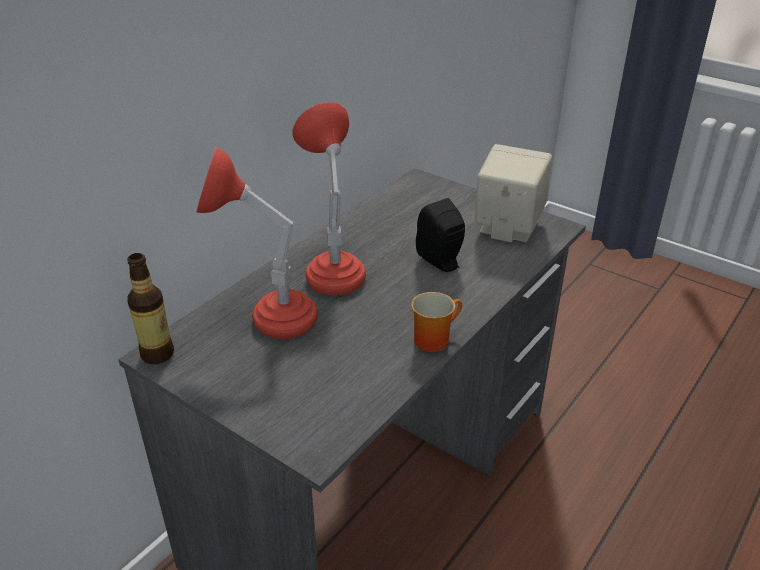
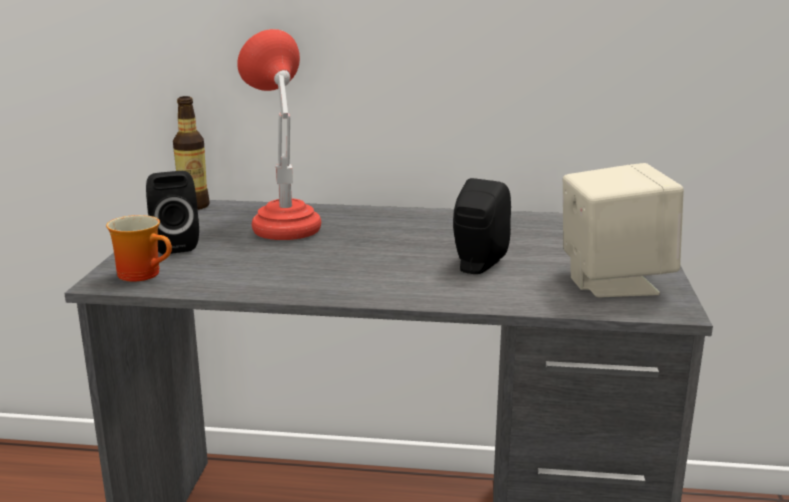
camera: 60 degrees right, 15 degrees down
(259, 392) = (174, 245): none -> black speaker
(333, 268) = (392, 227): red table lamp -> none
(433, 338) = (326, 289): mug -> mug (145, 273)

